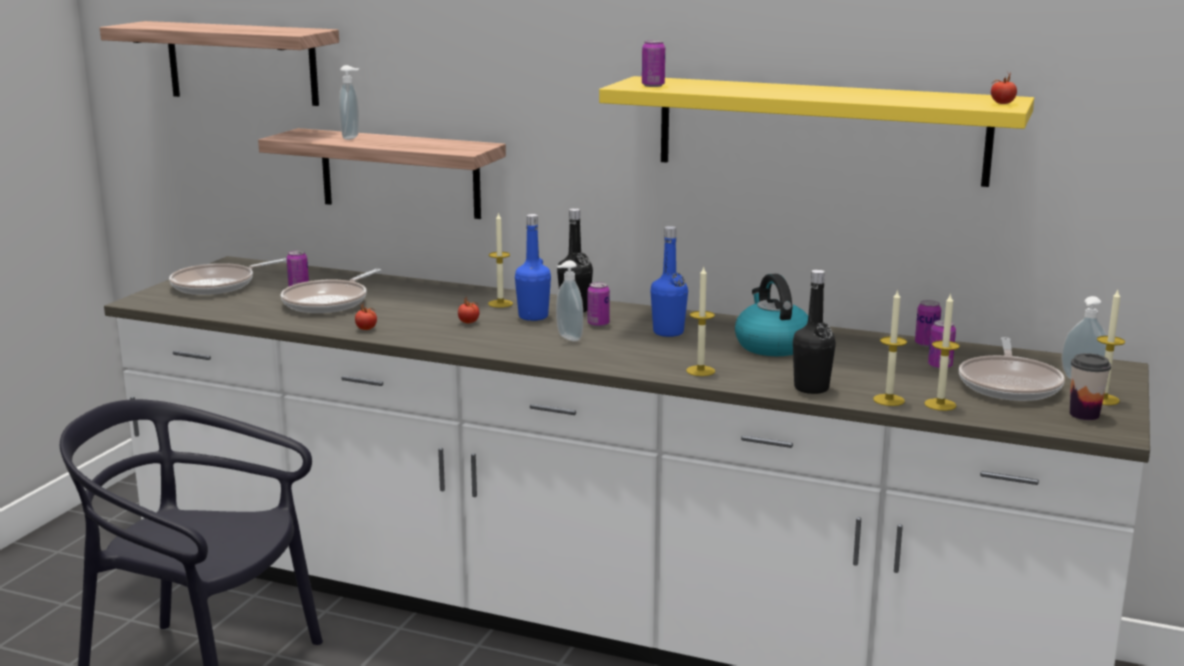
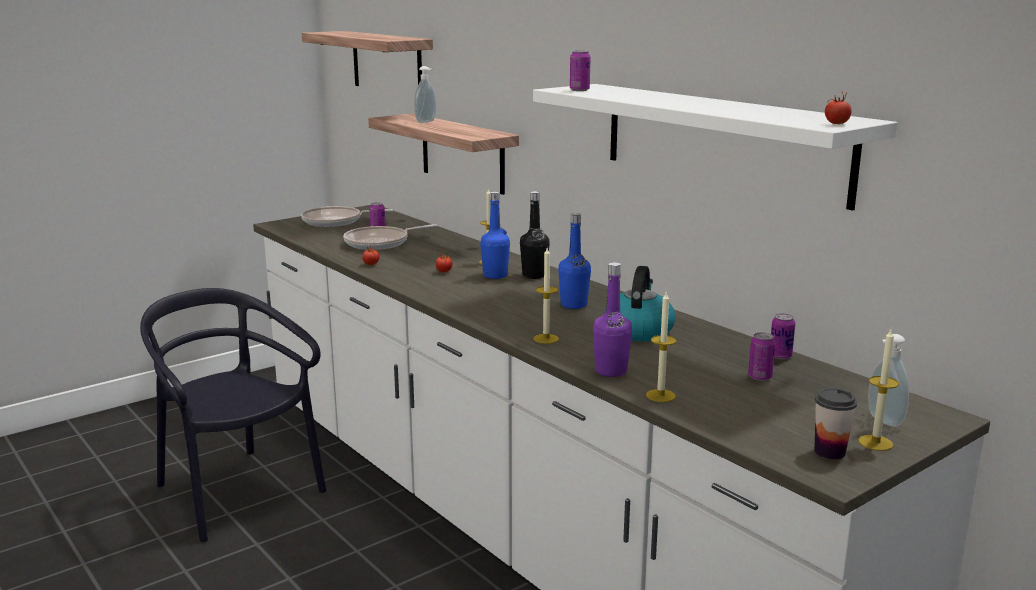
camera: 30 degrees right, 0 degrees up
(567, 338) = (492, 295): soap dispenser -> none
(598, 324) = (532, 289): can -> none
(811, 388) = (611, 371): black bottle -> purple bottle
(820, 130) = (721, 141): yellow shelf -> white shelf
(940, 404) = (700, 410): candle -> none
(1009, 384) = (801, 407): frying pan -> none

